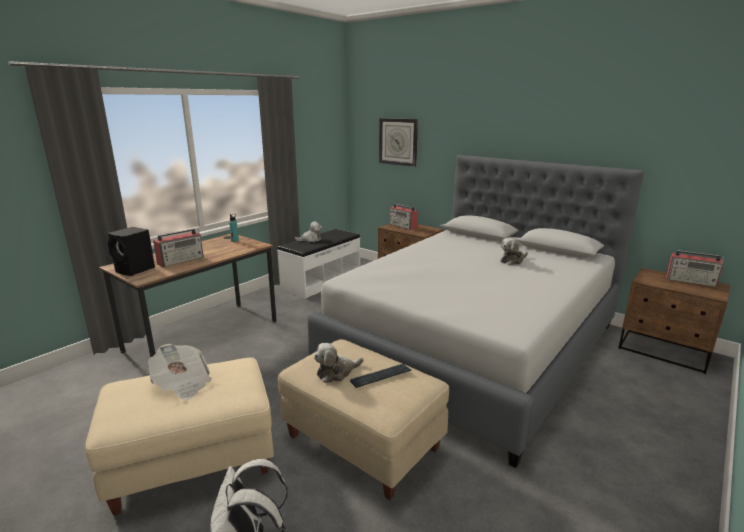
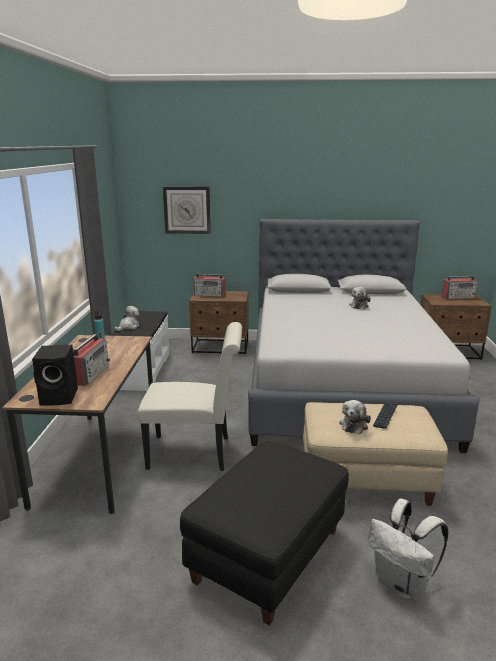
camera: 35 degrees left, 0 degrees up
(182, 384) = (261, 479): newspaper -> none
(193, 460) = (267, 554): beige ottoman -> black ottoman
(265, 357) = (195, 453): none -> white chair

